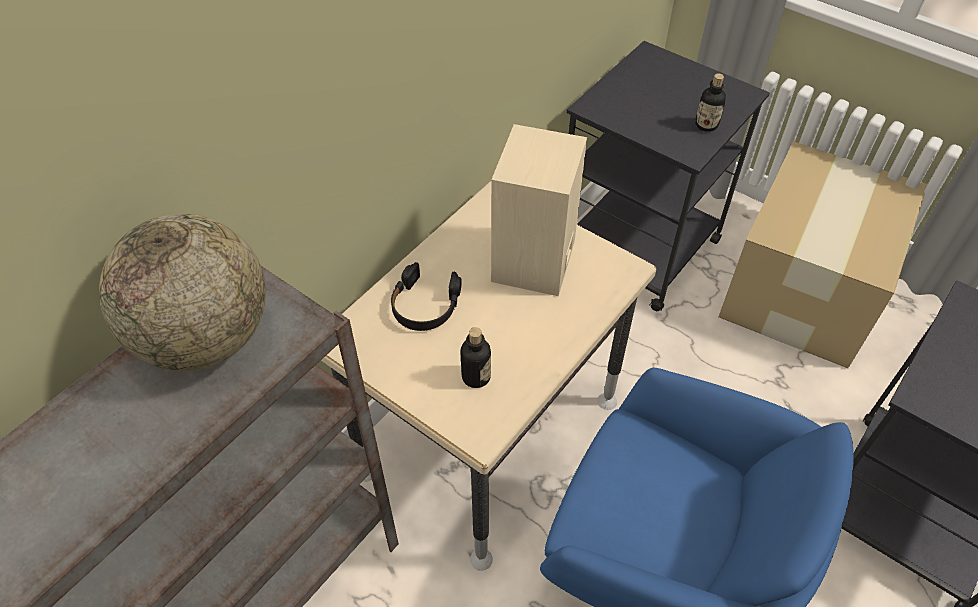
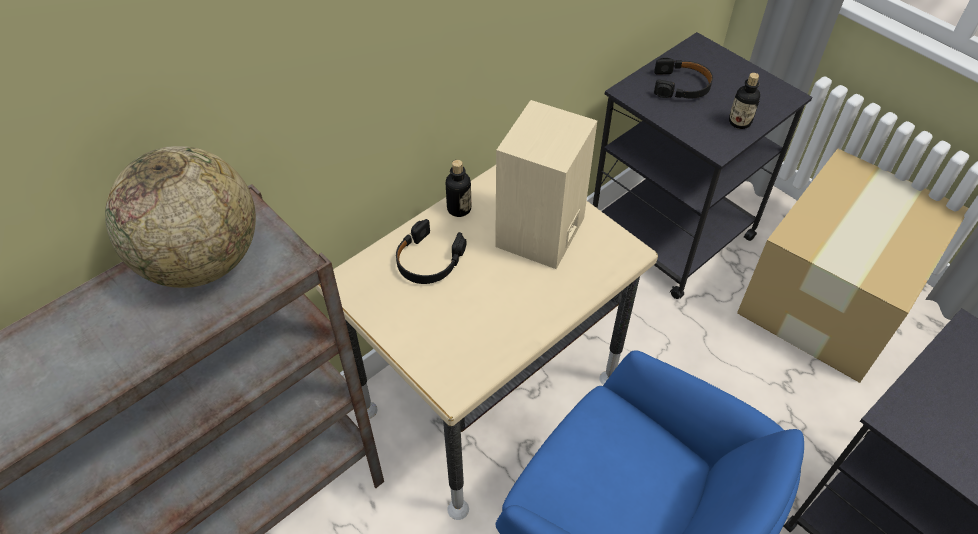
camera: 10 degrees right, 0 degrees up
(476, 377) = (461, 334): bottle -> bottle (459, 209)
(641, 96) = (681, 86): none -> black headphones

